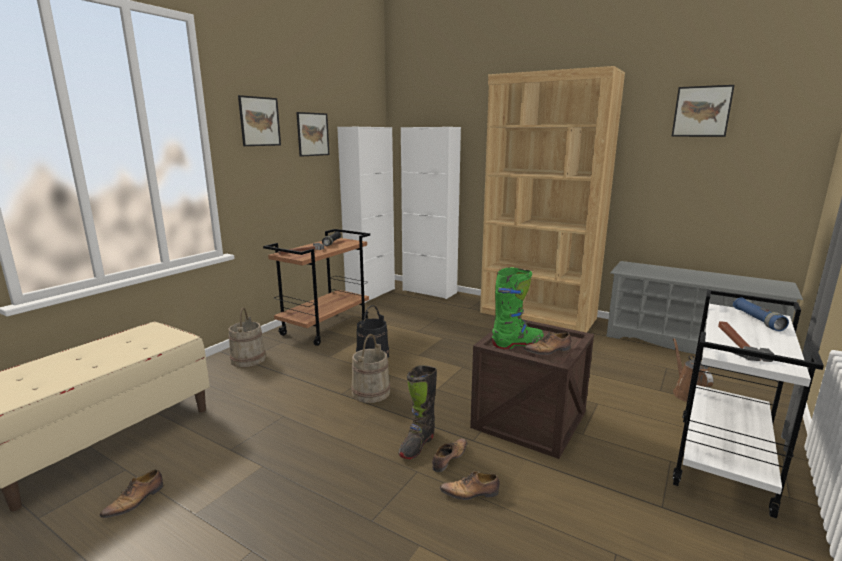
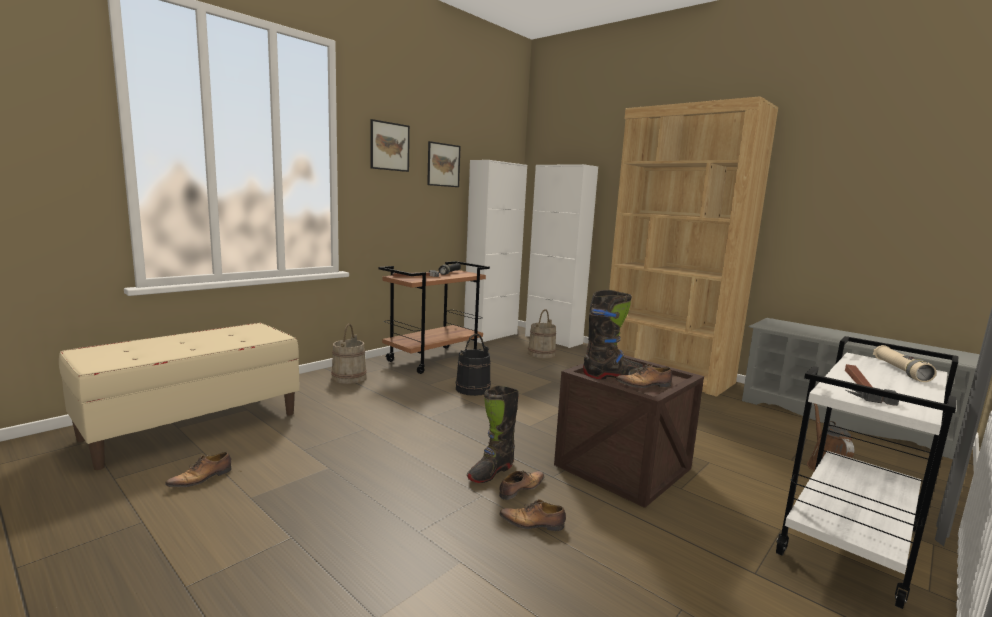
camera: 10 degrees right, 5 degrees down
(370, 392) = (459, 420): beige bucket -> beige bucket (541, 353)
(517, 344) = (612, 376): green boot -> black boot
(701, 111) = (867, 150): picture -> none
(757, 320) = (900, 371): blue flashlight -> beige flashlight

